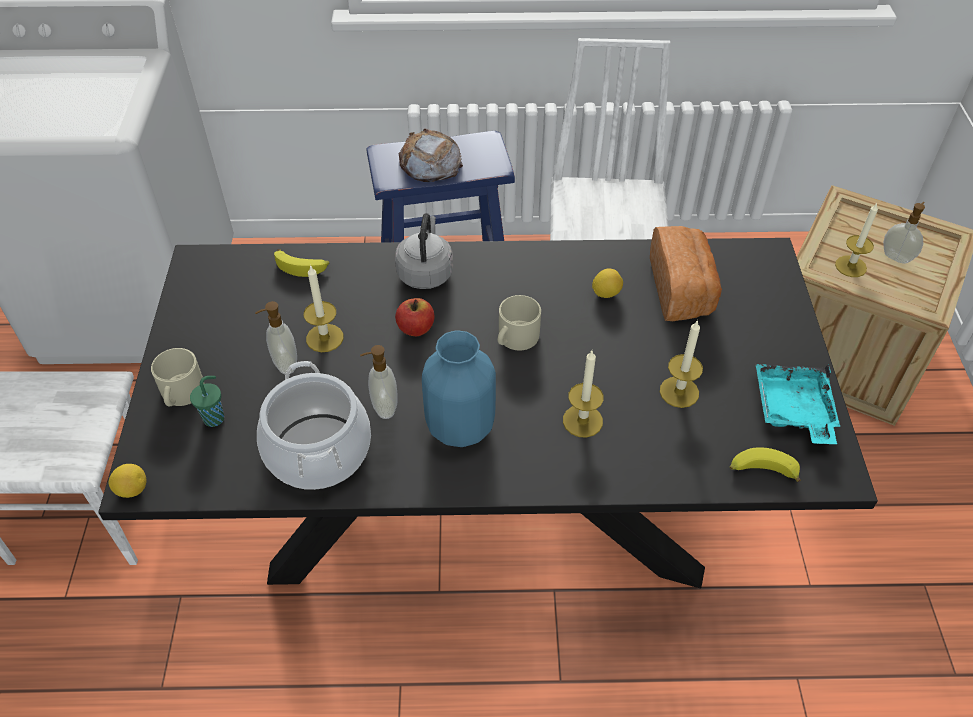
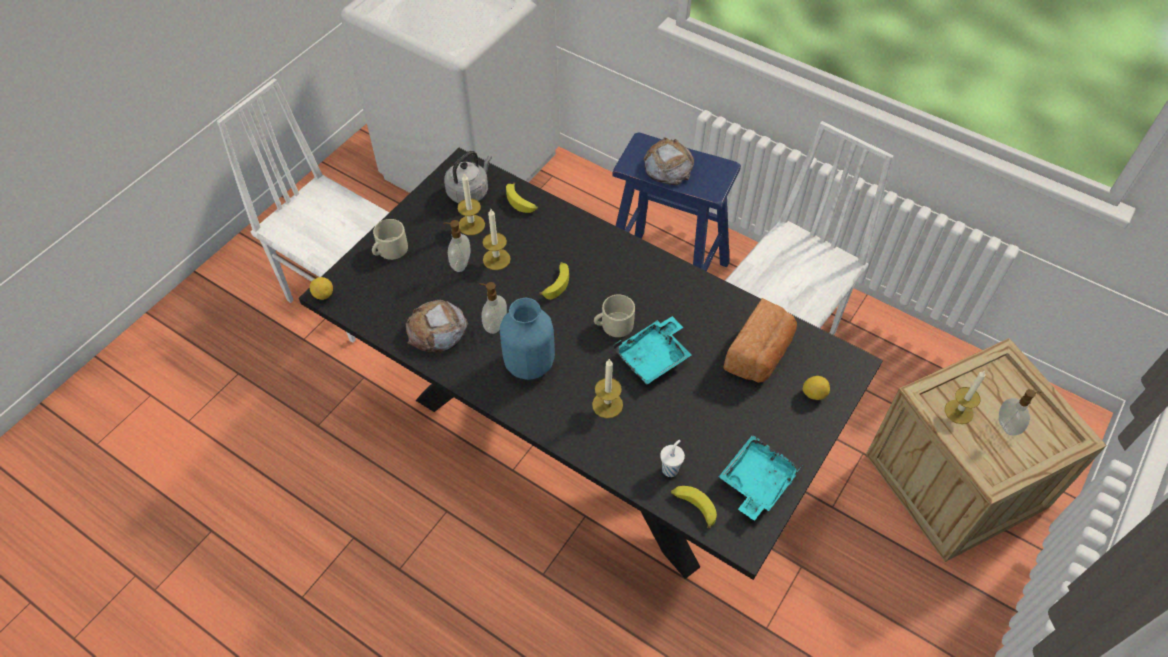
camera: 35 degrees right, 5 degrees up
(215, 418) = (396, 276): green cup -> none
(318, 451) = (436, 330): cooking pot -> bread
(416, 328) = (556, 283): apple -> banana
(425, 272) = (595, 247): grey kettle -> grey kettle (469, 191)
(585, 347) = (653, 357): none -> turquoise tray
(606, 293) = (703, 327): lemon -> lemon (814, 394)
(679, 392) = (688, 423): candle -> candle (471, 225)
(704, 447) = (670, 469): none -> white cup

